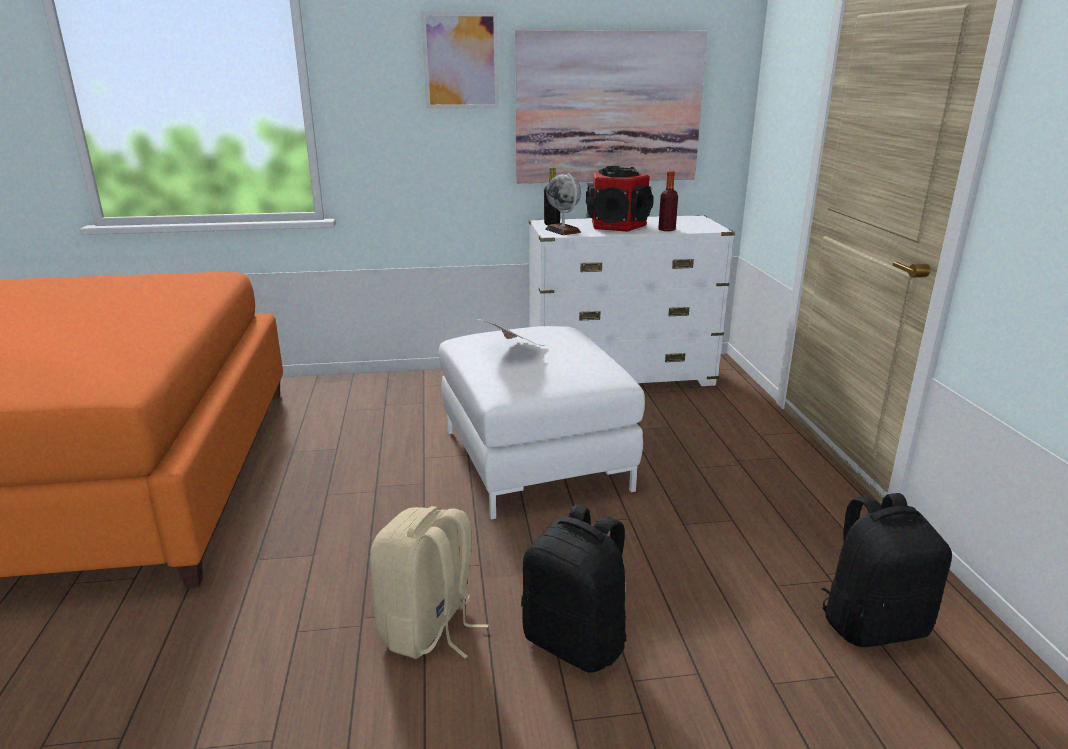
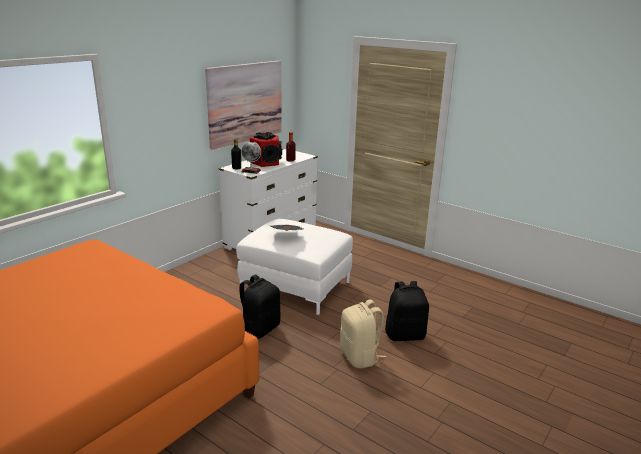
camera: 45 degrees left, 0 degrees up
(461, 61) = (181, 87): picture -> none
(873, 624) = (462, 290): black backpack -> black backpack (259, 329)

